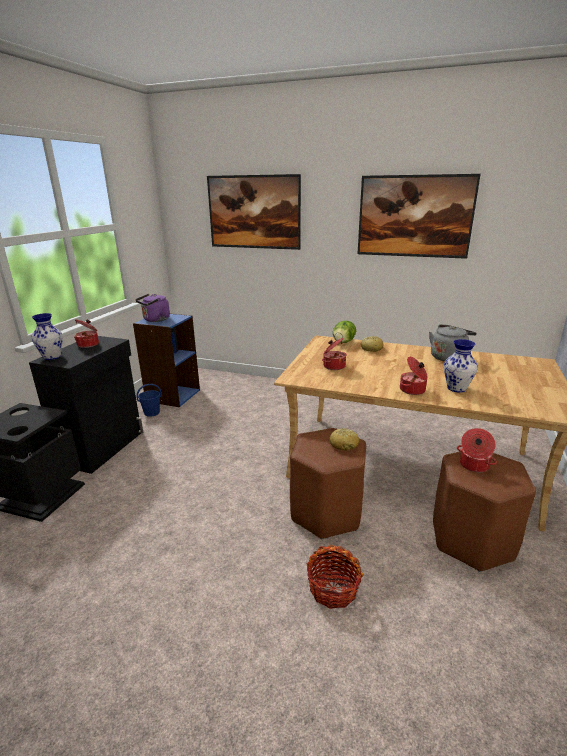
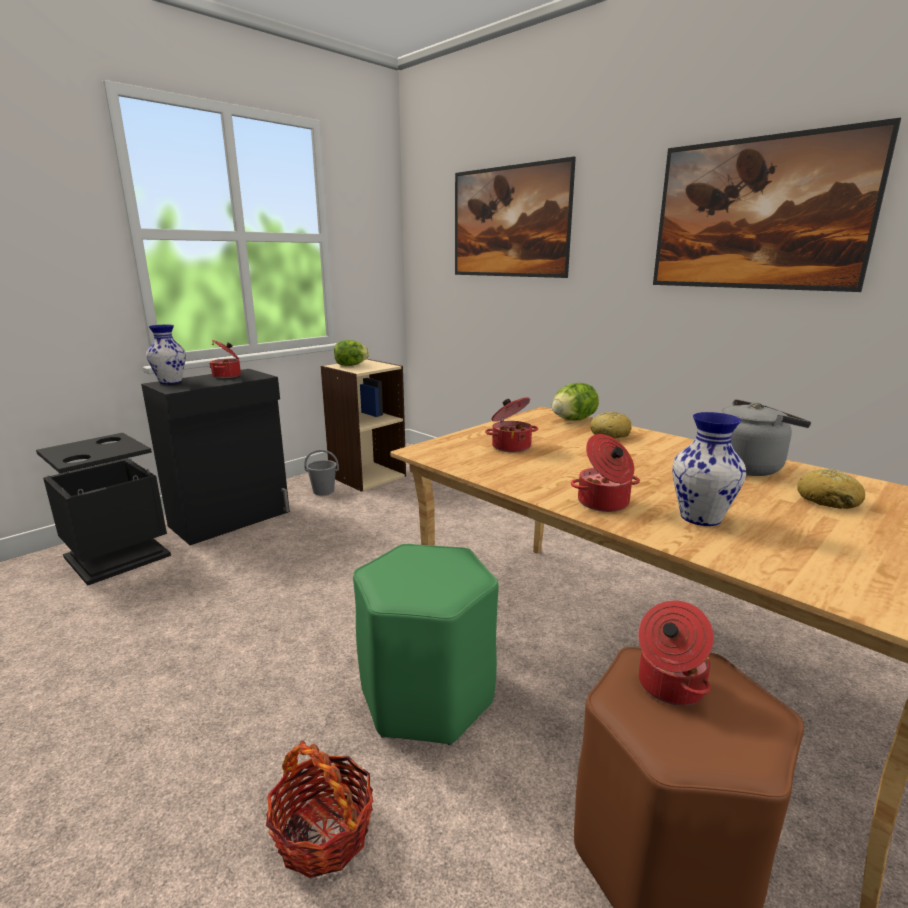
camera: 25 degrees right, 5 degrees down
(151, 413) = (323, 491): blue bucket -> grey bucket
(155, 320) = (351, 365): purple kettle -> lettuce
(172, 395) = (367, 476): blue bookcase -> beige bookcase
(326, 513) = (426, 696): brown stool -> green stool
(344, 444) = (452, 576): bread -> bread (828, 500)

